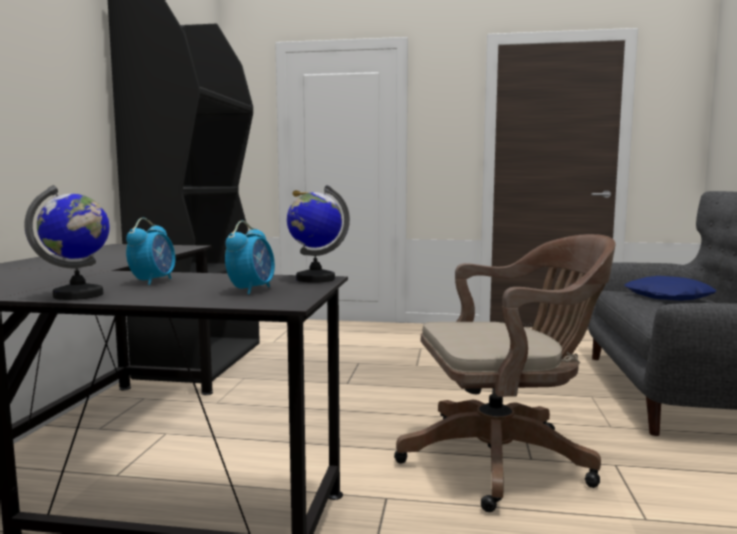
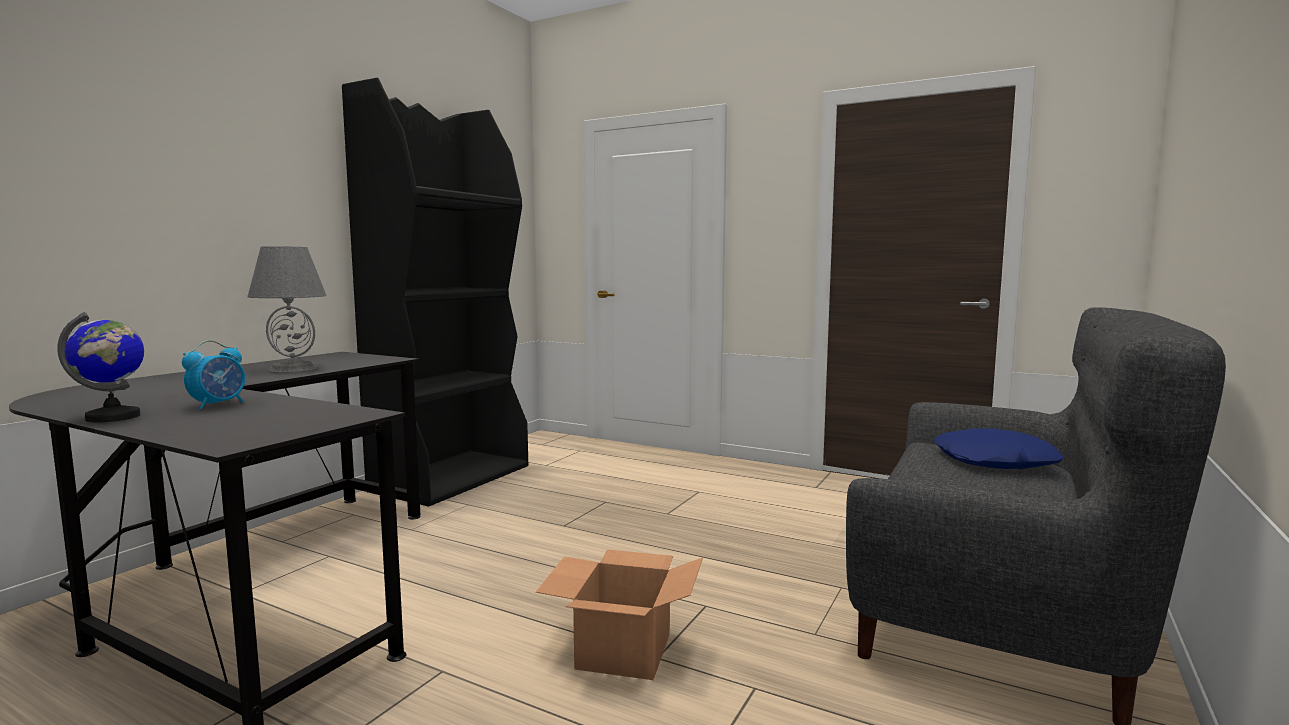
camera: 20 degrees right, 0 degrees up
(119, 256) = (294, 369): none -> grey table lamp
(252, 290) = (259, 424): alarm clock -> none
(315, 279) = (359, 414): globe -> none
(504, 459) = (624, 652): brown office chair -> cardboard box

